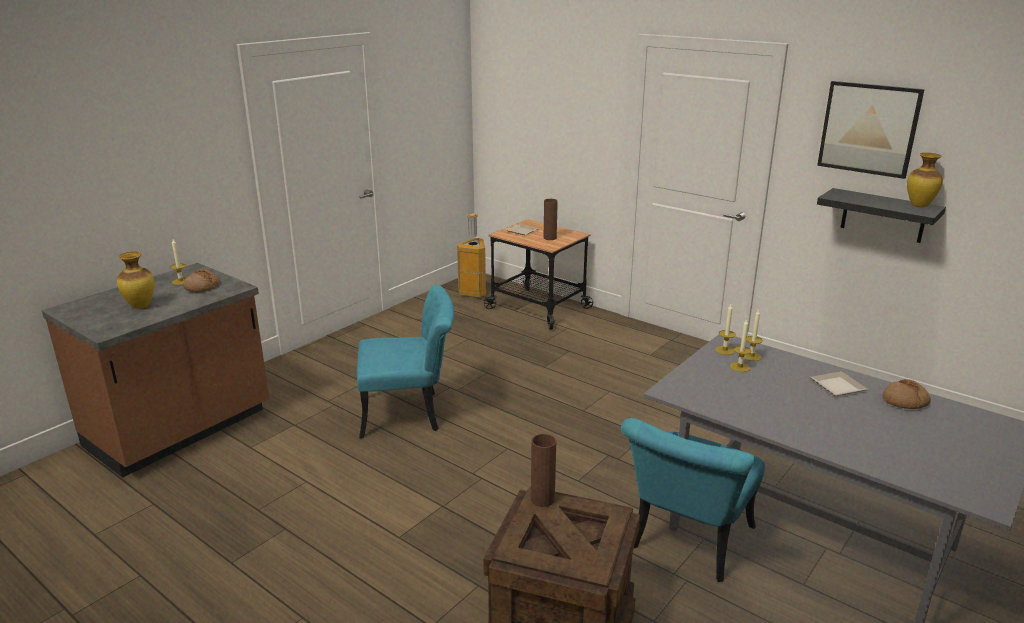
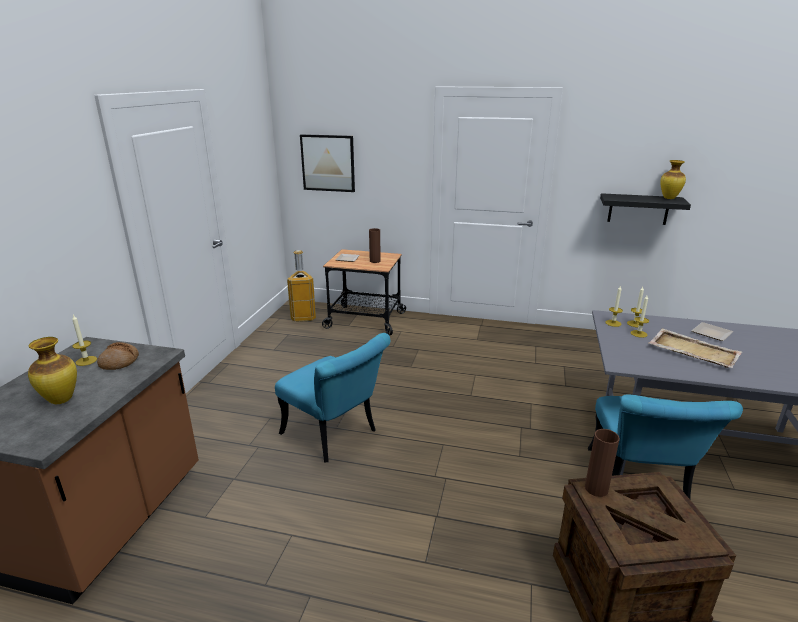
camera: 25 degrees left, 0 degrees up
(410, 413) = (335, 436): turquoise chair -> turquoise chair turned 75 degrees clockwise
(781, 397) = (692, 350): none -> beige tray
(868, 129) = (627, 147): picture -> picture (328, 163)
(905, 401) = (760, 335): bread -> none

